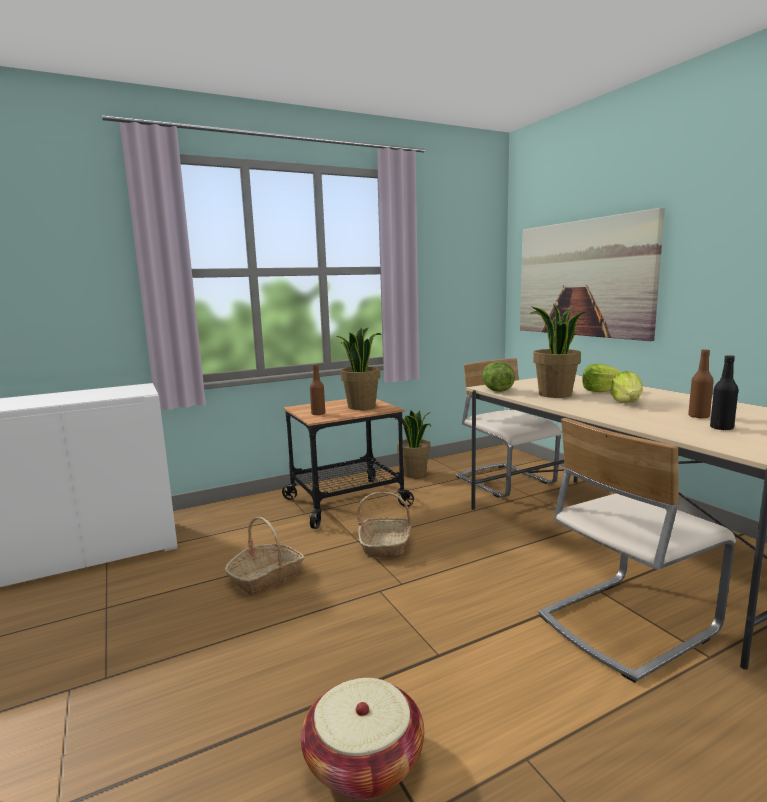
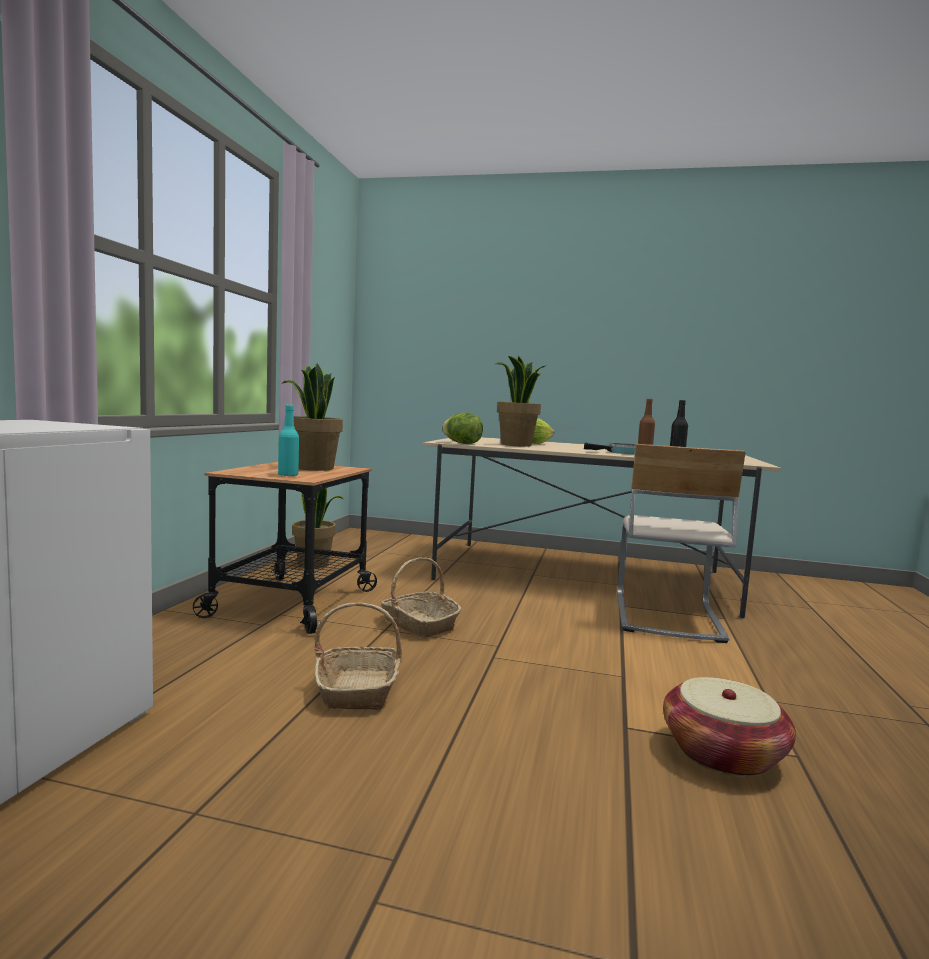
camera: 50 degrees left, 5 degrees down
(318, 414) = (288, 475): brown bottle -> turquoise bottle
(505, 482) = (415, 555): beige chair -> none
(582, 278) = (460, 344): picture -> none
(627, 403) = (581, 448): lettuce -> none
(646, 416) = (622, 453): none -> frying pan

